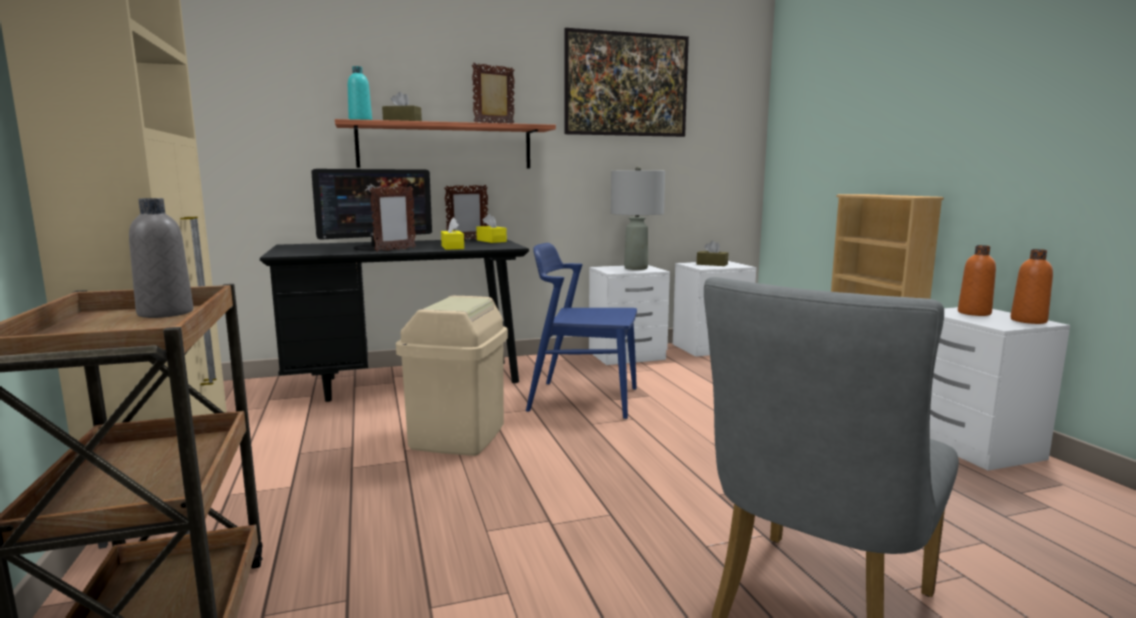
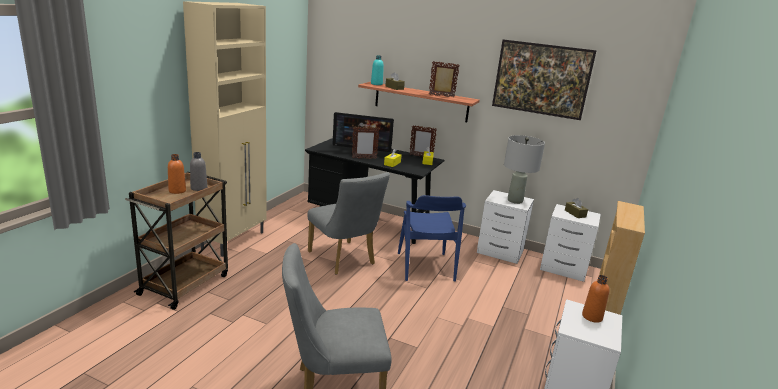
camera: 40 degrees right, 10 degrees up
(458, 437) = (344, 260): beige trash can -> grey chair
(583, 399) = (425, 267): blue chair -> blue chair turned 150 degrees counterclockwise
(1028, 321) = (603, 336): orange bottle -> orange bottle (177, 191)

